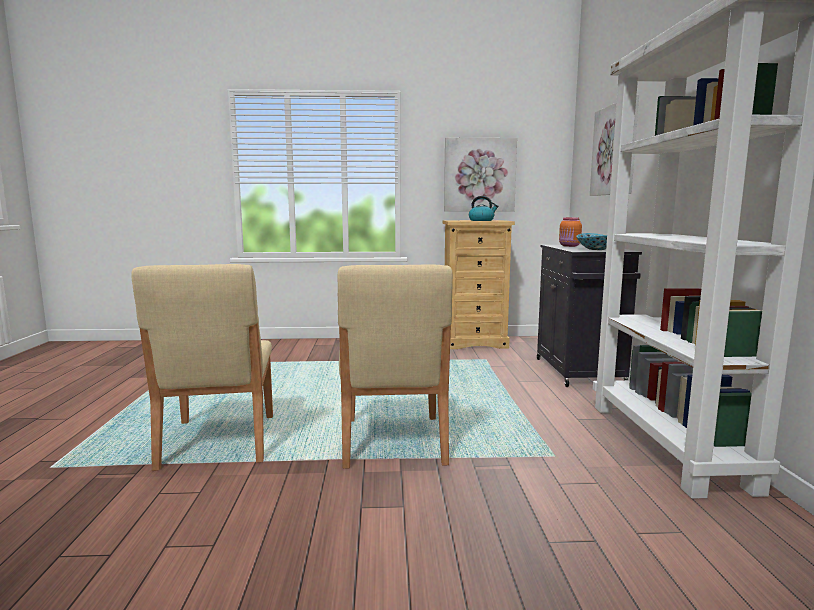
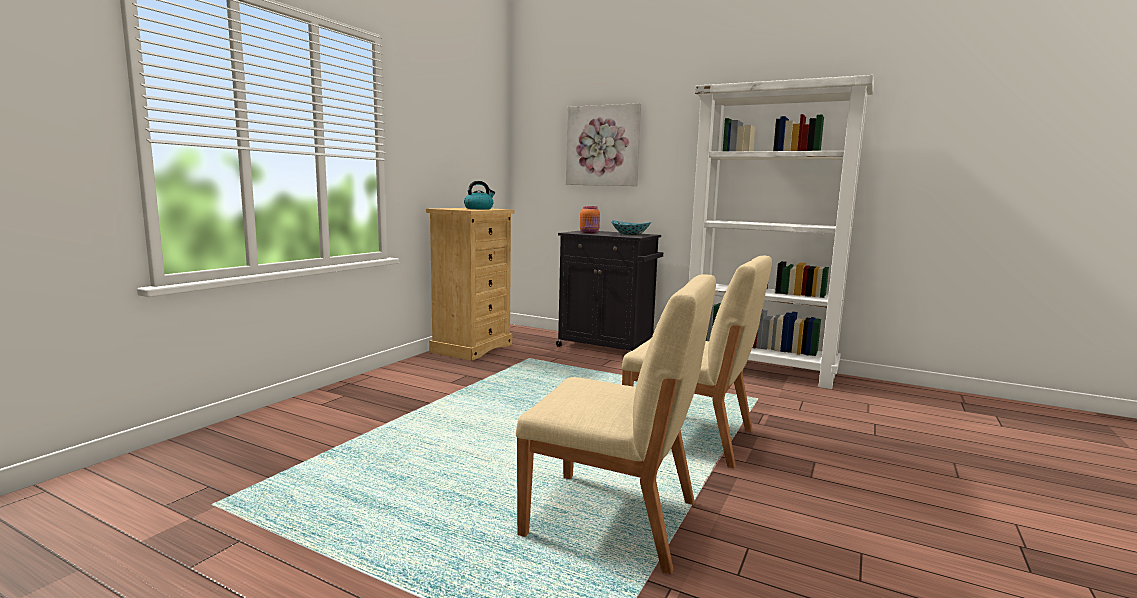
camera: 60 degrees left, 0 degrees up
(479, 175) = (451, 155): picture -> none

